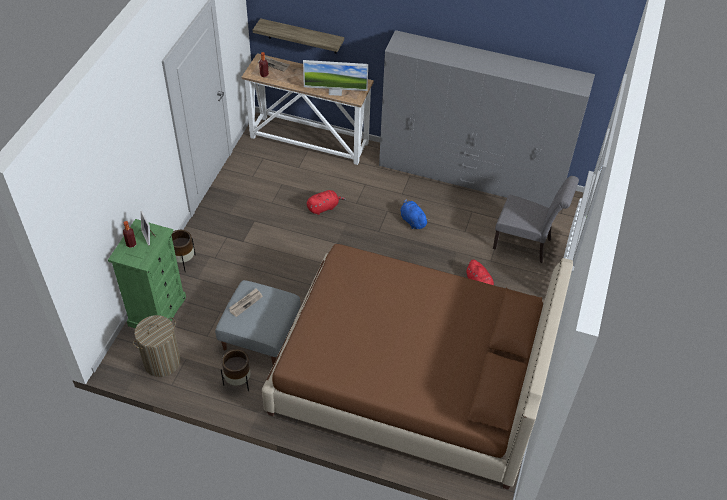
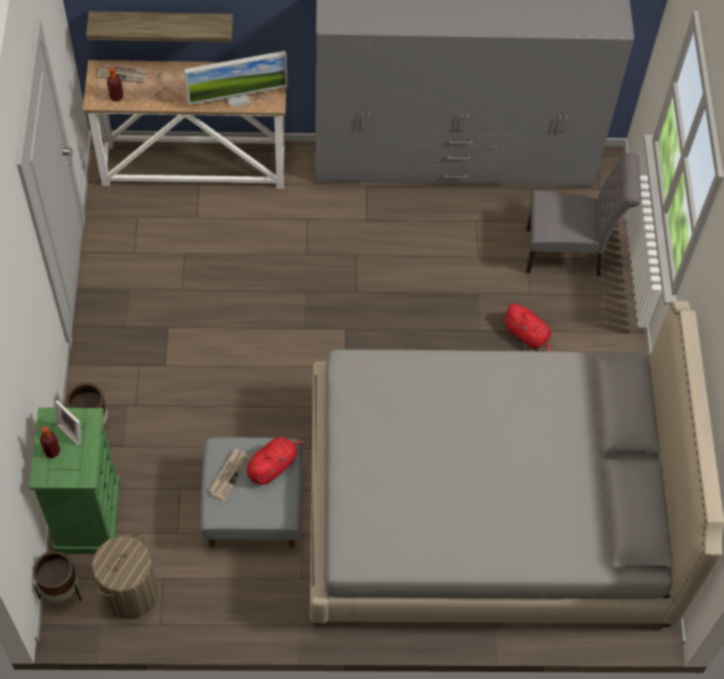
camera: 20 degrees left, 10 degrees up
(238, 381) = (253, 588): brown planter -> brown planter (61, 590)
(324, 207) = (262, 275): red plush toy -> red plush toy (273, 465)
(411, 378) = (487, 508): brown bed -> grey bed
(412, 220) = (398, 260): blue plush toy -> none

